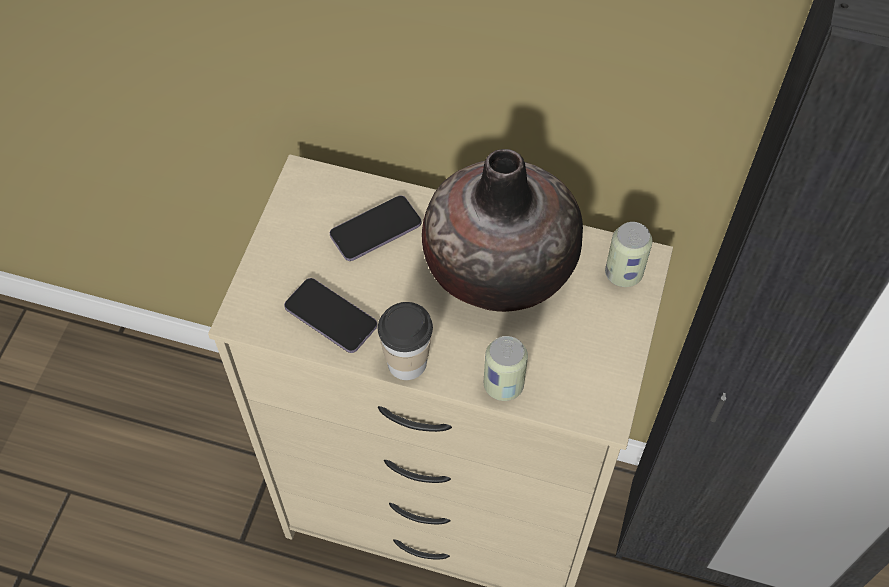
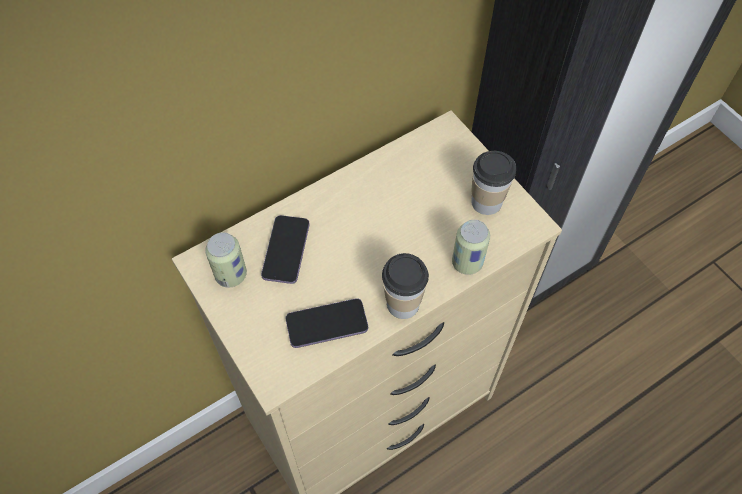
camera: 50 degrees left, 0 degrees up
(499, 267) = (381, 204): vase -> none
(591, 354) = (486, 202): none -> cup
(623, 273) = (446, 146): can -> can (231, 275)

